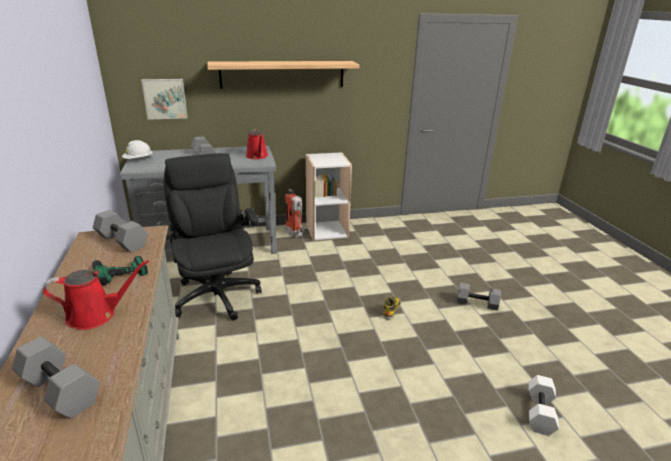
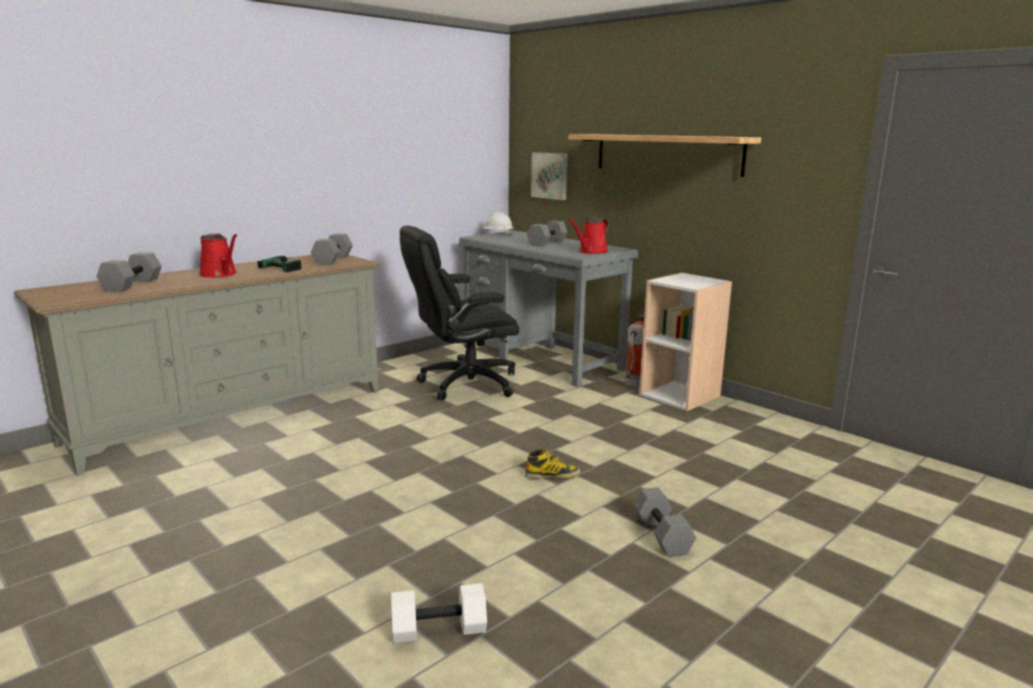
camera: 60 degrees right, 10 degrees down
(216, 292) = (462, 384): black office chair -> black office chair turned 150 degrees counterclockwise

